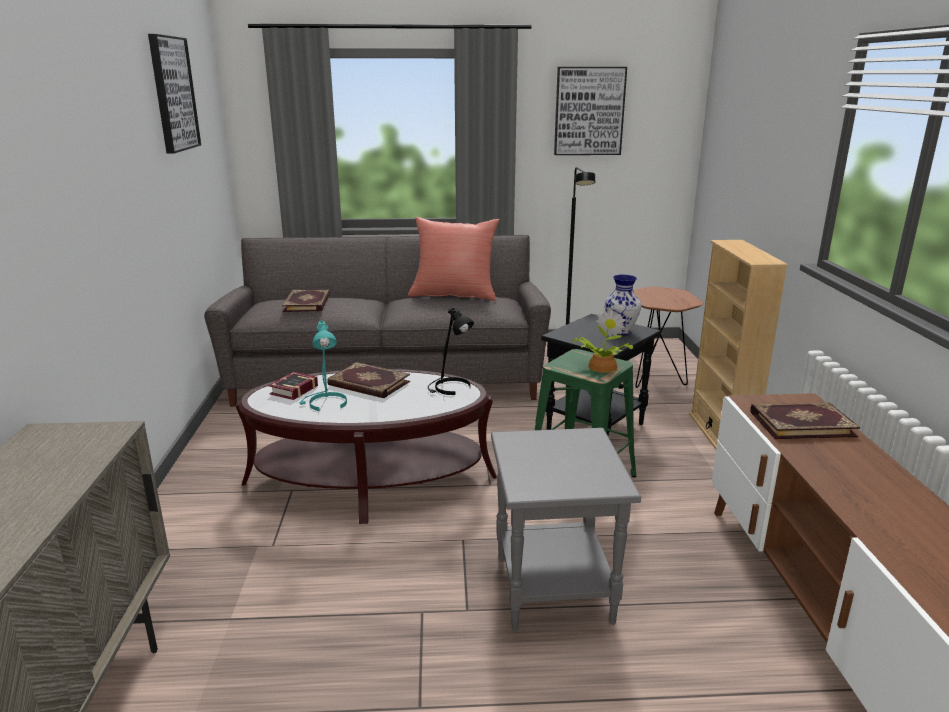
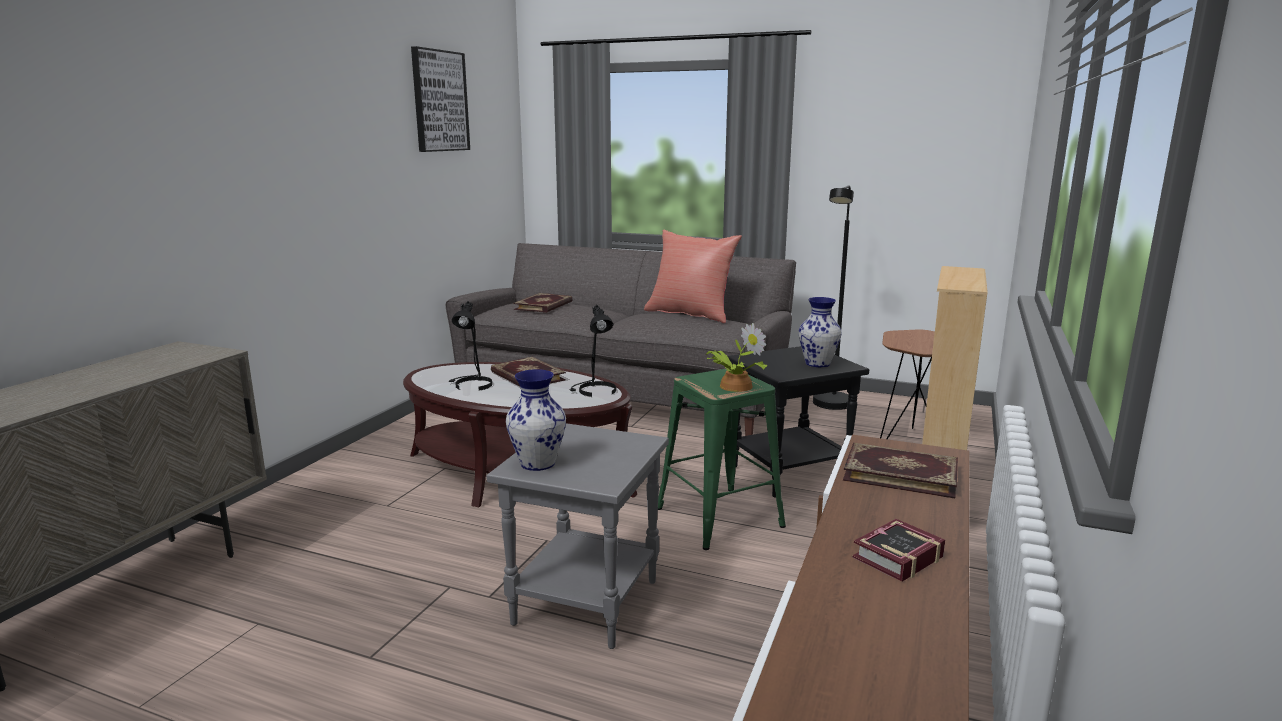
camera: 25 degrees right, 5 degrees down
(292, 390) = (457, 371): book -> book (894, 557)
(325, 404) = (471, 385): turquoise table lamp -> black table lamp
(536, 480) = (537, 464): none -> vase
(589, 111) = (881, 125): picture -> none

